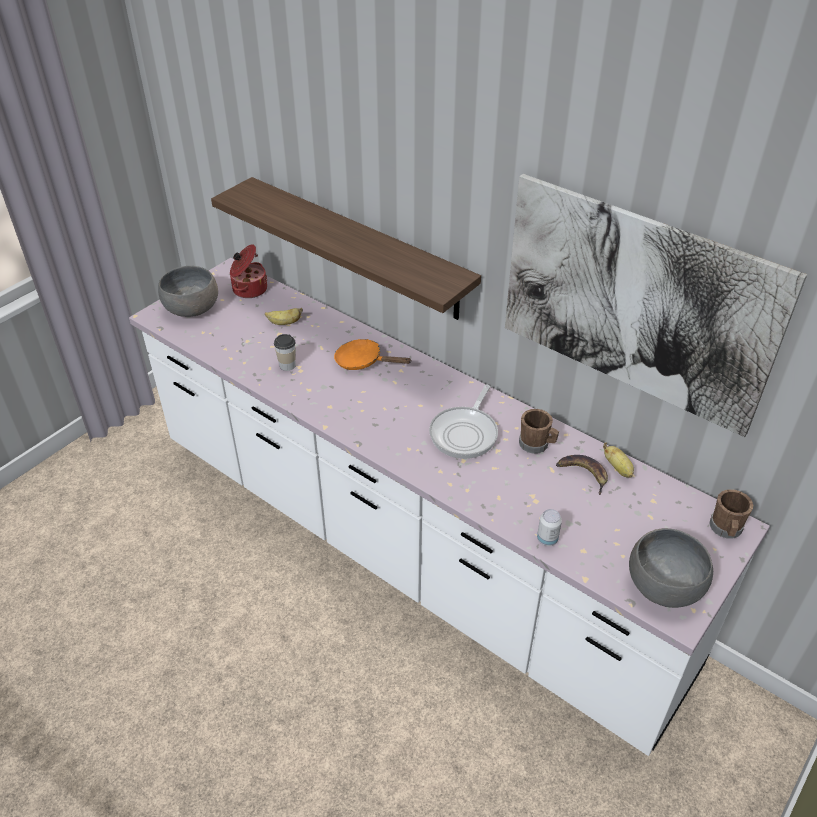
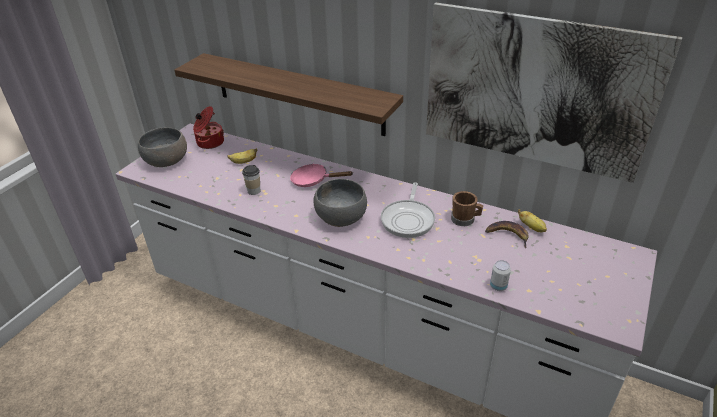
camera: 10 degrees left, 5 degrees down
(363, 362) = (313, 180): orange frying pan -> pink frying pan
(664, 585) = (599, 306): grey bowl -> grey bowl (341, 217)
(726, 529) = (627, 258): brown mug -> none

